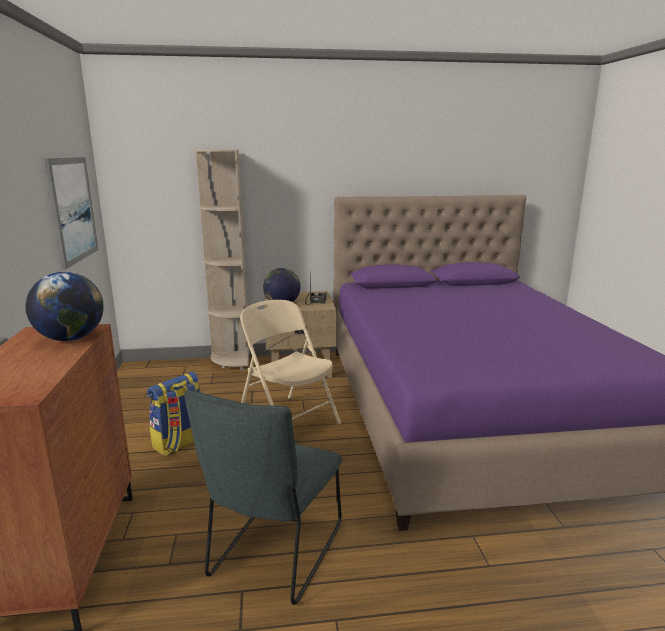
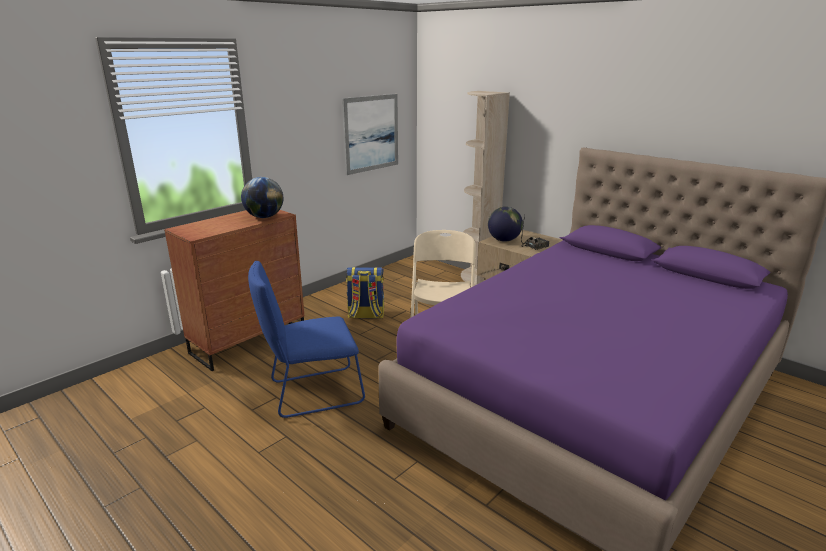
camera: 50 degrees right, 5 degrees up
(274, 555) = (312, 393): grey chair -> blue chair

